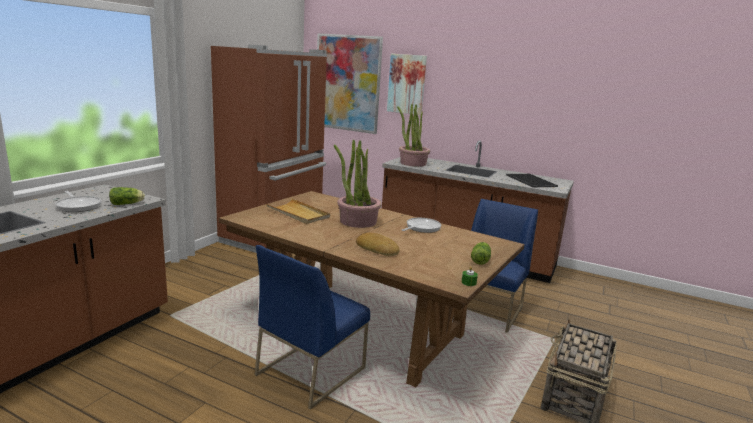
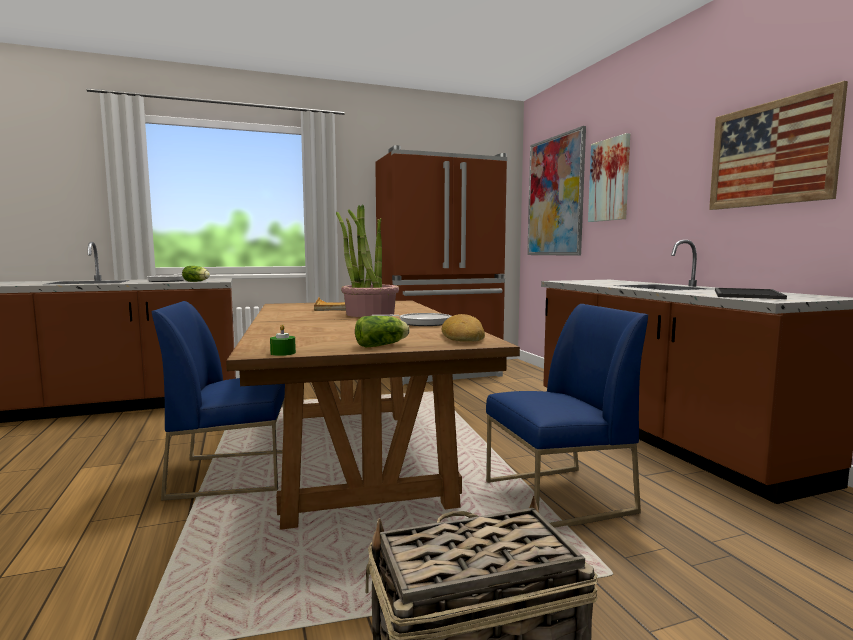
camera: 45 degrees right, 10 degrees down
(377, 248) = (305, 326): bread -> bread (463, 337)
(412, 163) = (585, 282): potted plant -> none
(528, 98) = (771, 153): none -> picture

